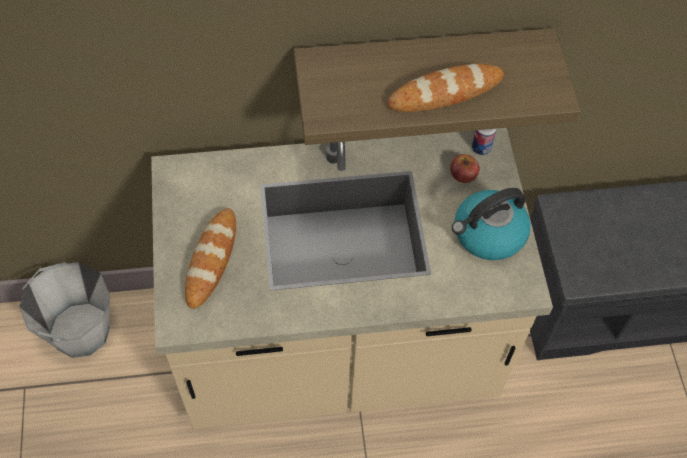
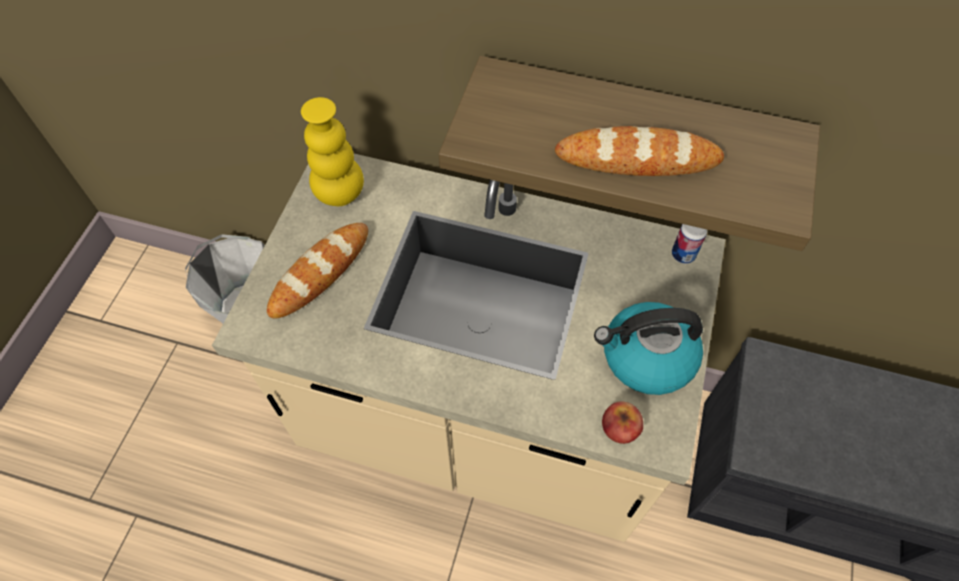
camera: 25 degrees right, 0 degrees up
(193, 191) = (340, 194): none -> yellow vase
(463, 174) = (648, 277): apple -> apple (620, 427)

